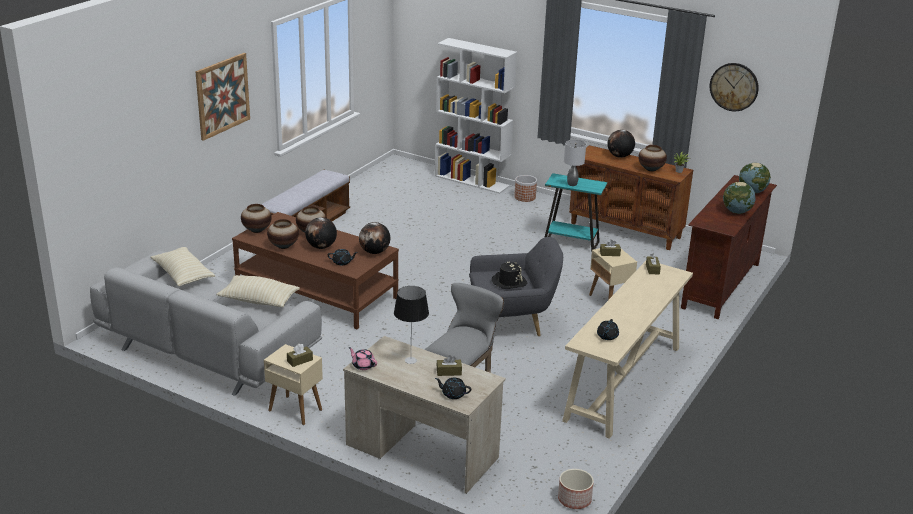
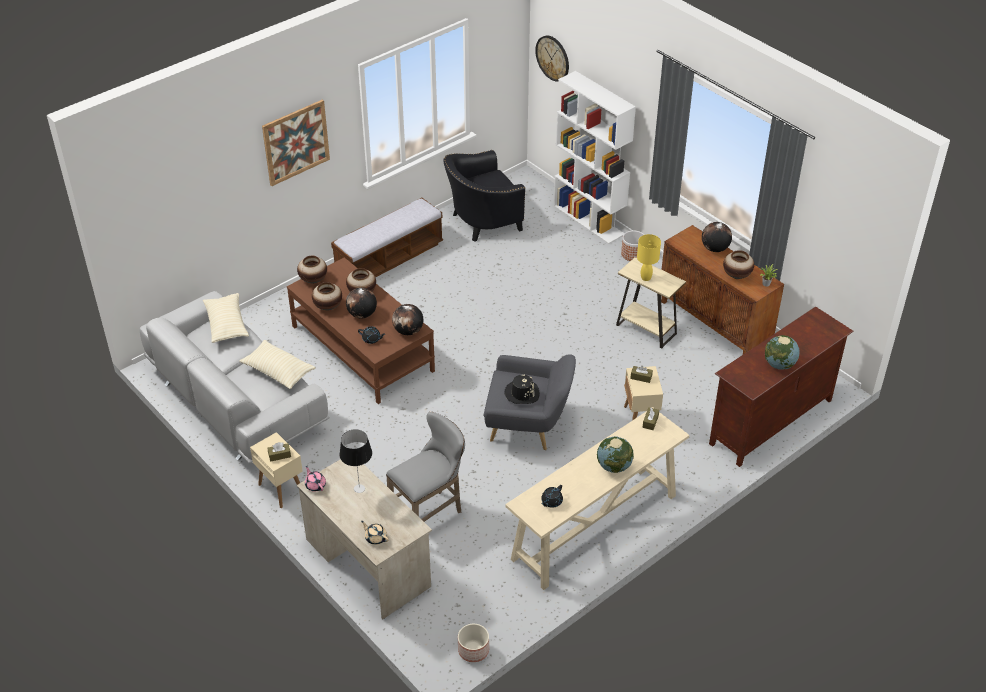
camera: 20 degrees right, 15 degrees up
(377, 193) = (482, 222): none -> black armchair
(449, 372) = (385, 510): brown tissue box -> none
(453, 394) = (375, 537): black teapot -> beige teapot
(571, 242) = (646, 329): turquoise side table -> beige side table
(572, 184) = (645, 277): grey table lamp -> yellow table lamp
(734, 87) = (832, 212): wall clock -> wall clock (553, 58)
(752, 191) = (817, 337): globe -> globe (614, 466)

